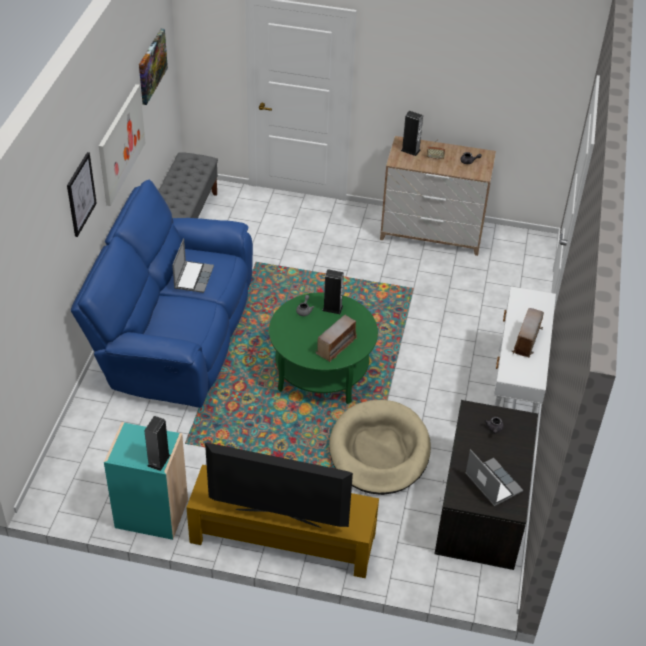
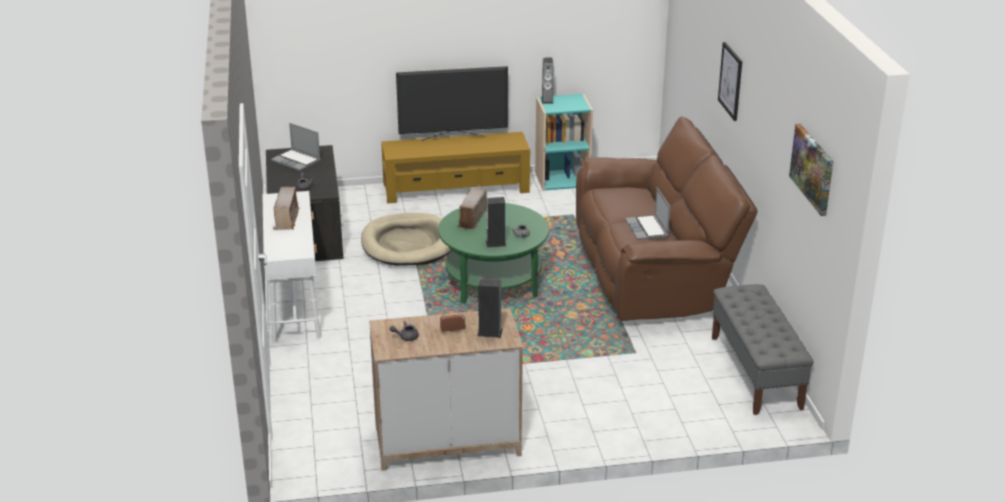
camera: 160 degrees right, 15 degrees down
(121, 144) = (766, 144): picture -> none
(174, 336) = (654, 273): blue sofa -> brown sofa

